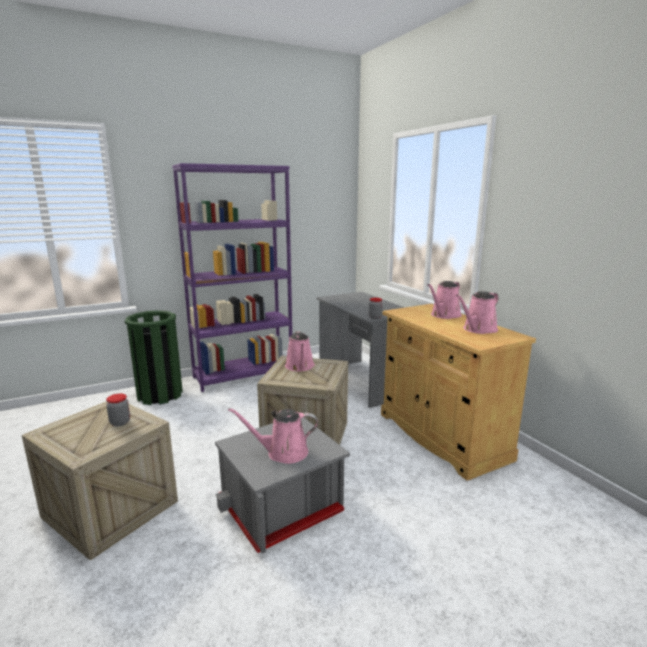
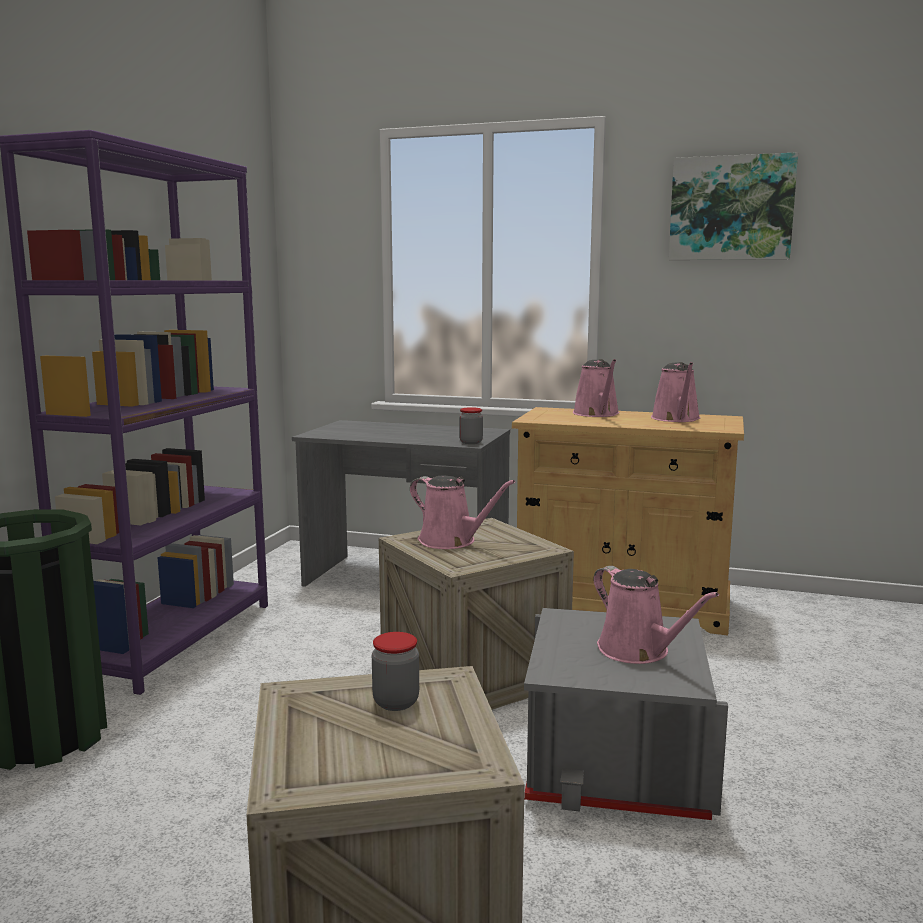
camera: 45 degrees left, 5 degrees down
(283, 452) = (638, 651): pink watering can -> pink watering can turned 75 degrees counterclockwise
(564, 180) = (731, 208): none -> picture

